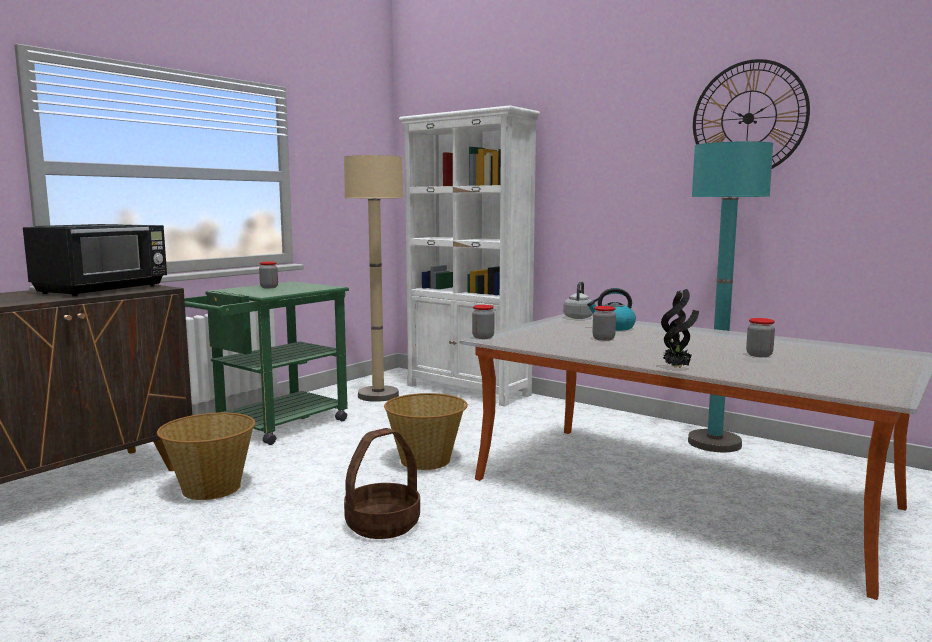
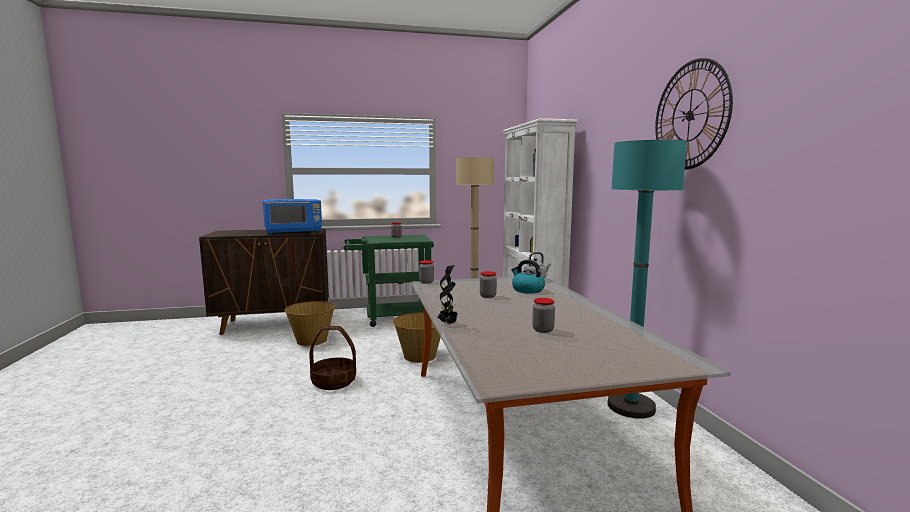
camera: 40 degrees right, 0 degrees up
(104, 289) = (294, 231): black microwave -> blue microwave

